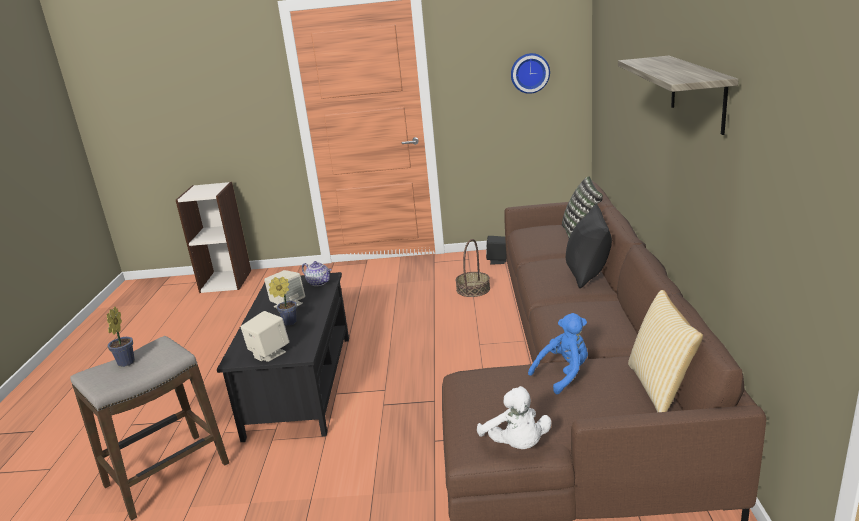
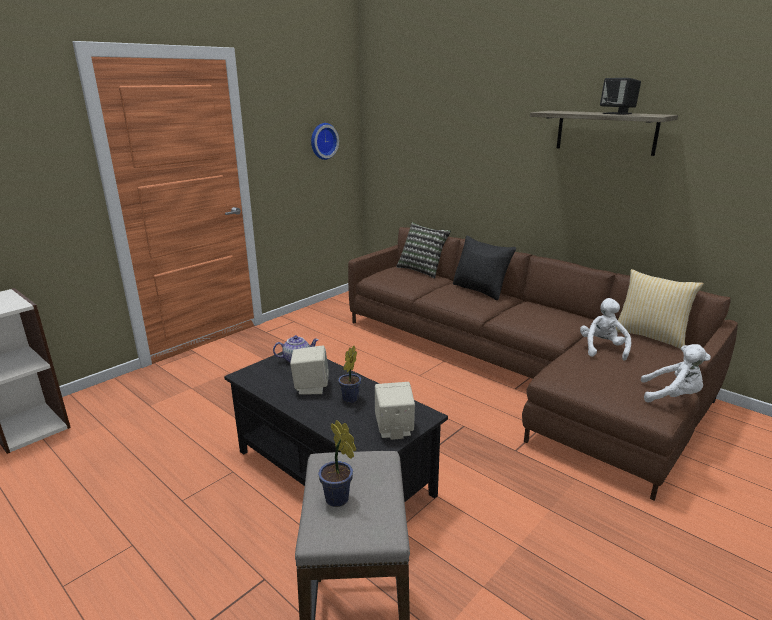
camera: 50 degrees left, 0 degrees up
(473, 289) = (340, 341): basket -> none
(497, 261) = (321, 316): black speaker -> black speaker (617, 113)
(564, 374) = (602, 348): blue plush toy -> white plush toy

